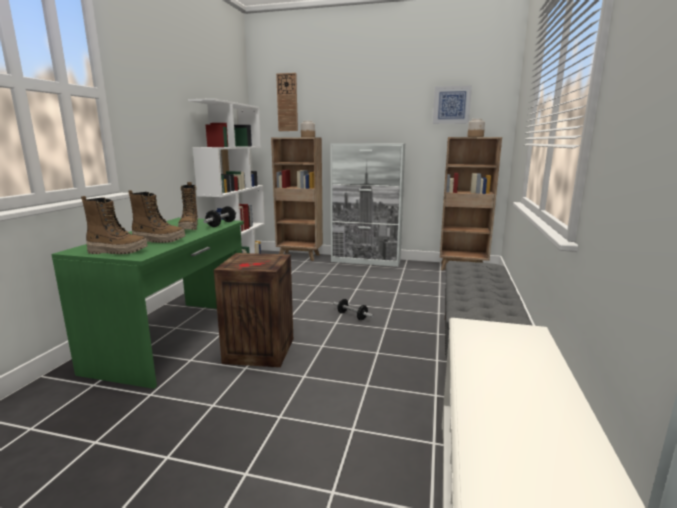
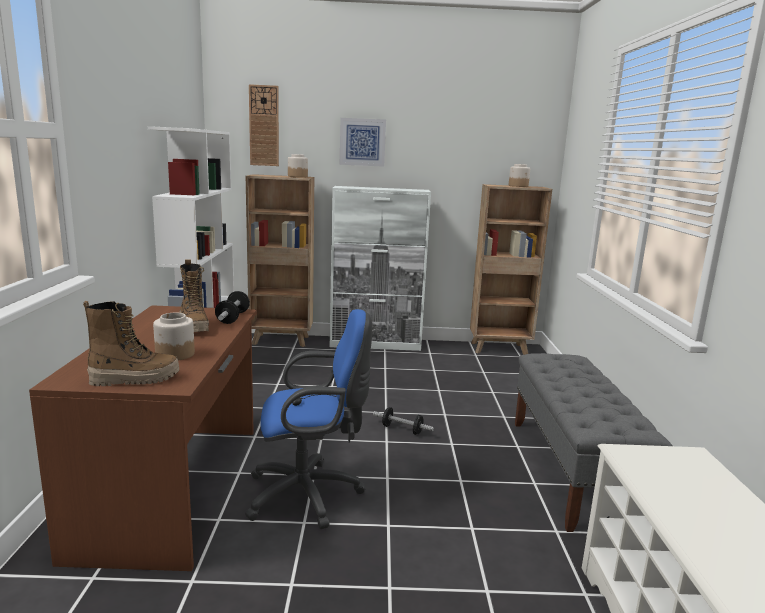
camera: 15 degrees left, 0 degrees up
(159, 241) = (174, 354): boot -> jar
(175, 338) = (175, 486): green desk -> brown desk
(260, 351) = (310, 494): crate -> blue office chair
(451, 105) = (487, 144): picture -> picture (362, 142)

